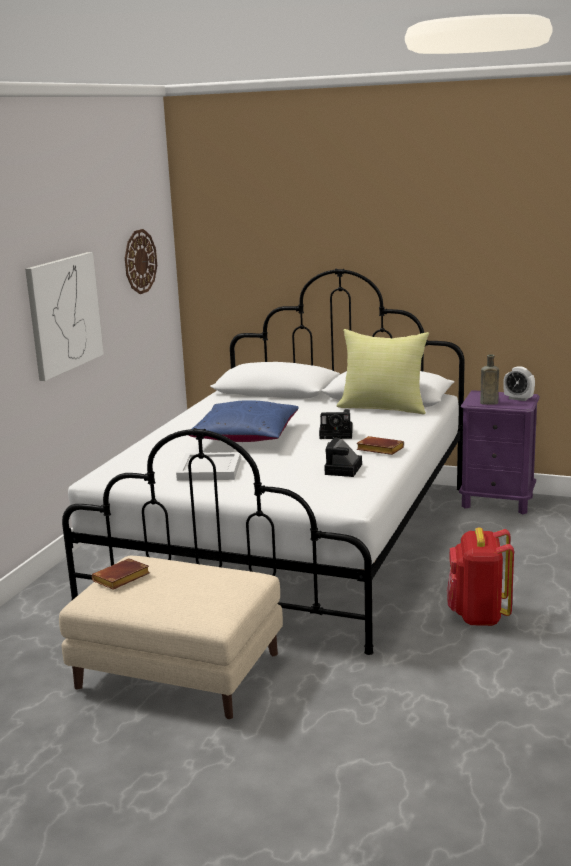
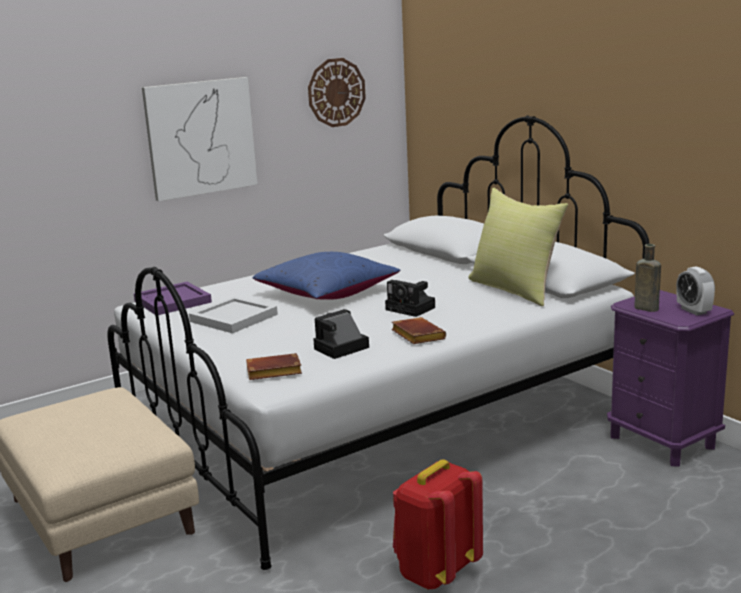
camera: 35 degrees right, 0 degrees up
(121, 579) = (65, 407): brown book -> brown book (272, 373)
(124, 470) = (174, 301): none -> purple tray

